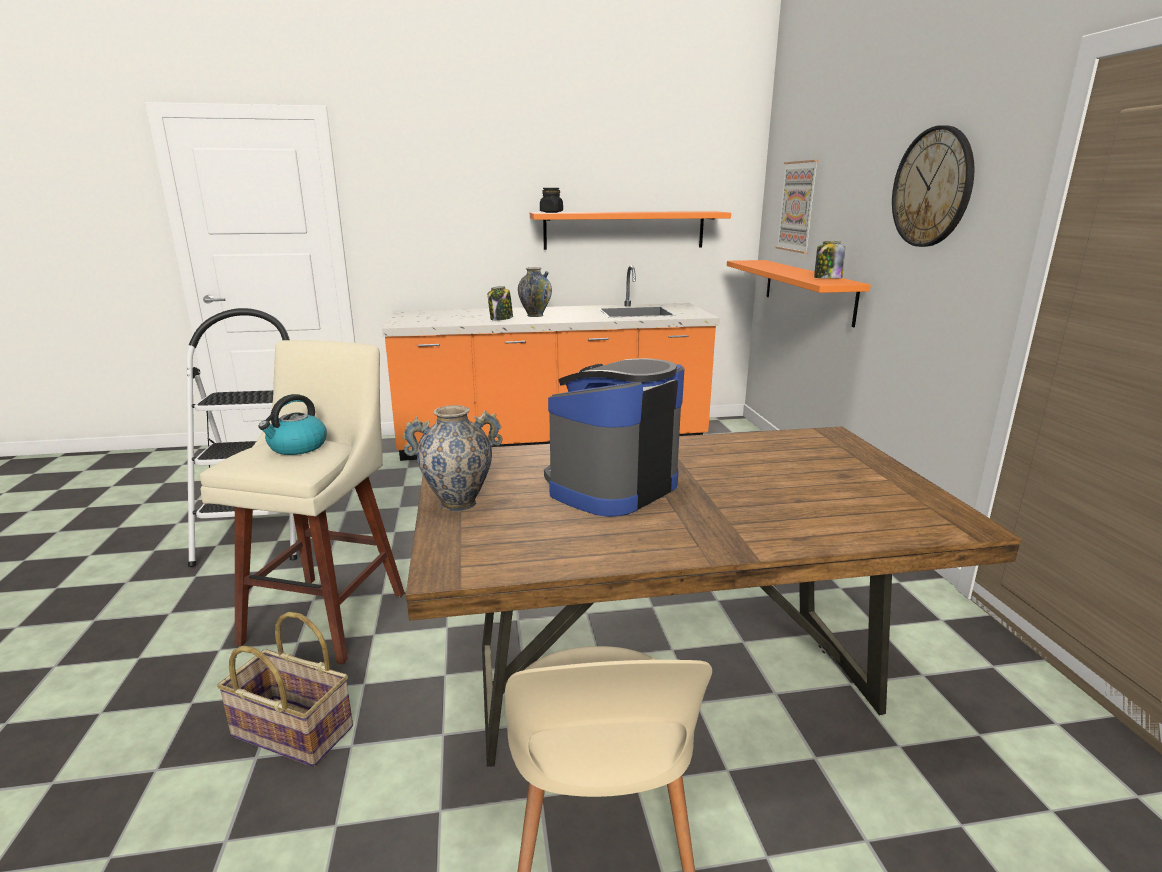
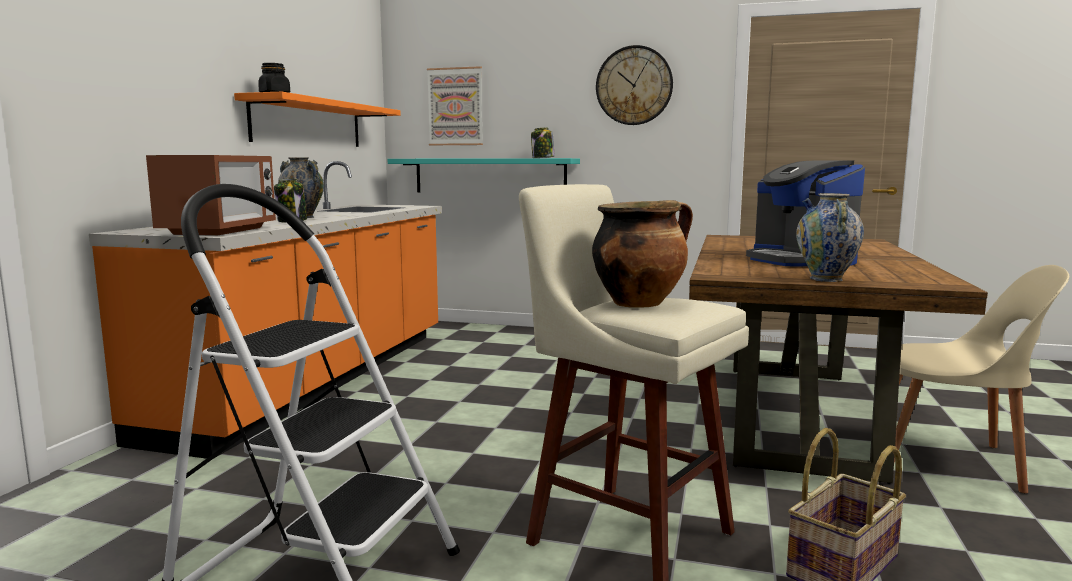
camera: 65 degrees left, 10 degrees down
(297, 447) = (639, 303): kettle -> cooking pot
(419, 321) = (219, 231): none -> microwave
(808, 290) = (489, 176): orange shelf -> turquoise shelf

